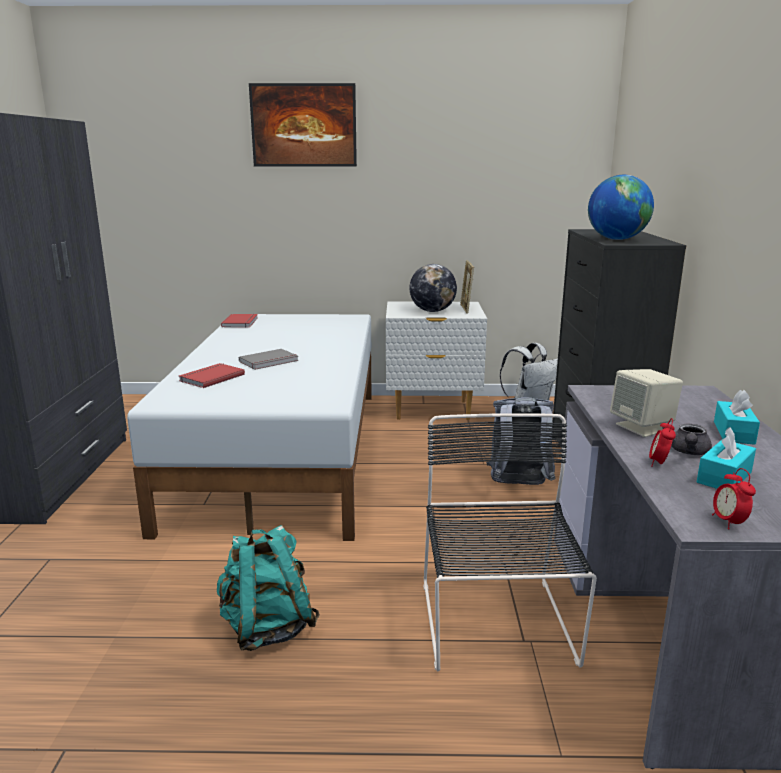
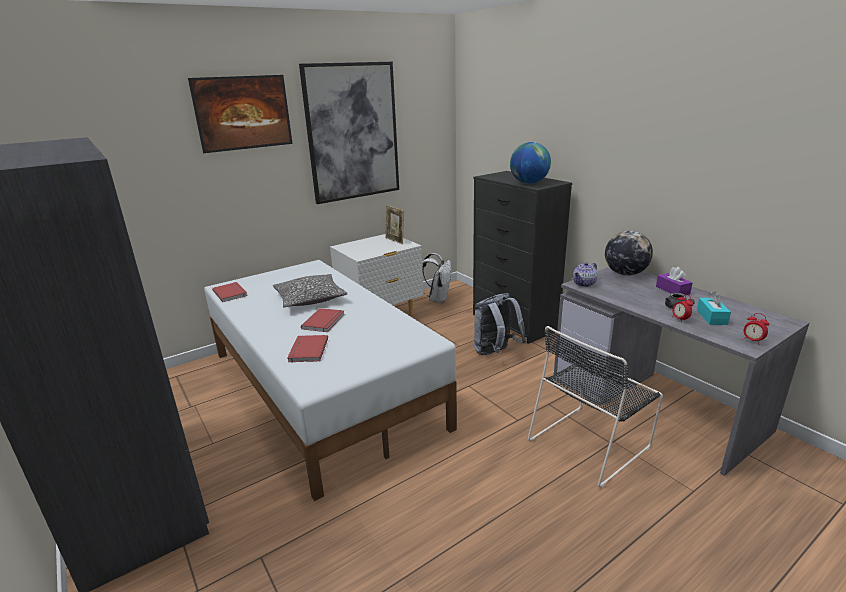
camera: 35 degrees left, 5 degrees up
(267, 628) = (486, 512): turquoise backpack -> none
(269, 361) = (325, 321): grey book -> red book
(294, 342) = (310, 299): none -> pillow
(432, 311) = (377, 248): globe -> globe (625, 274)
(440, 161) = (352, 132): none -> picture
(497, 626) = (591, 442): black chair -> black chair turned 90 degrees counterclockwise
(602, 392) = (584, 284): none -> teapot
(642, 427) = (638, 300): beige speaker -> none
(733, 432) = (672, 290): turquoise tissue box -> purple tissue box

